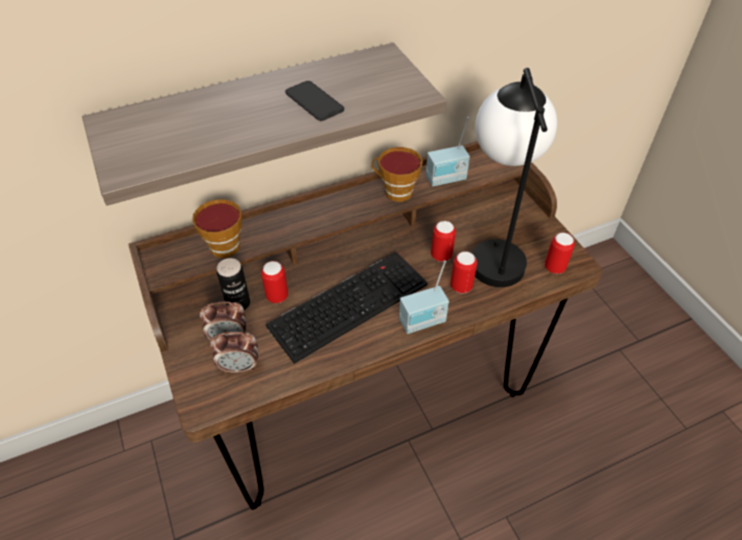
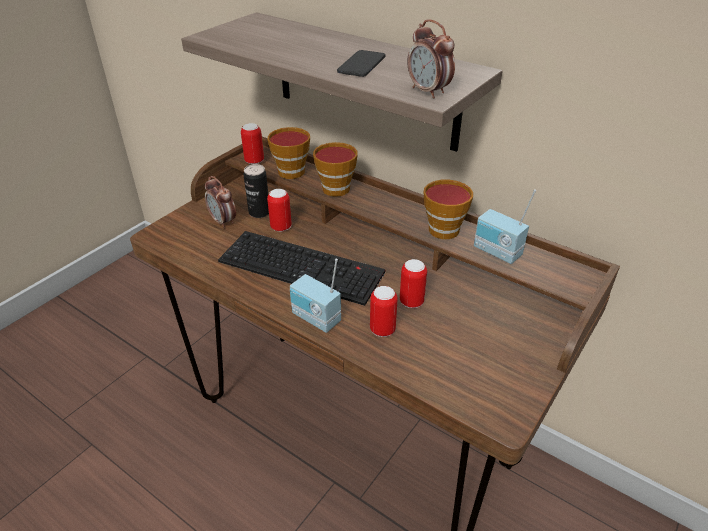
camera: 60 degrees right, 10 degrees down
(240, 367) = (199, 237): alarm clock -> alarm clock (428, 92)
(280, 227) = (335, 187): none -> cup
(493, 249) = (458, 336): table lamp -> none
(554, 267) = (478, 397): can -> can (254, 161)

